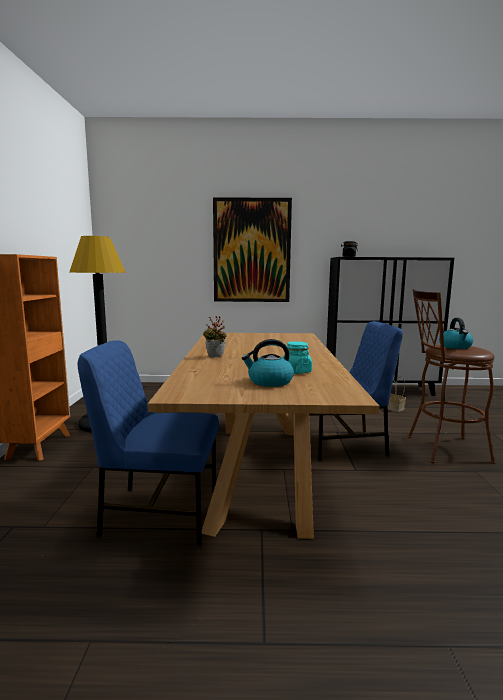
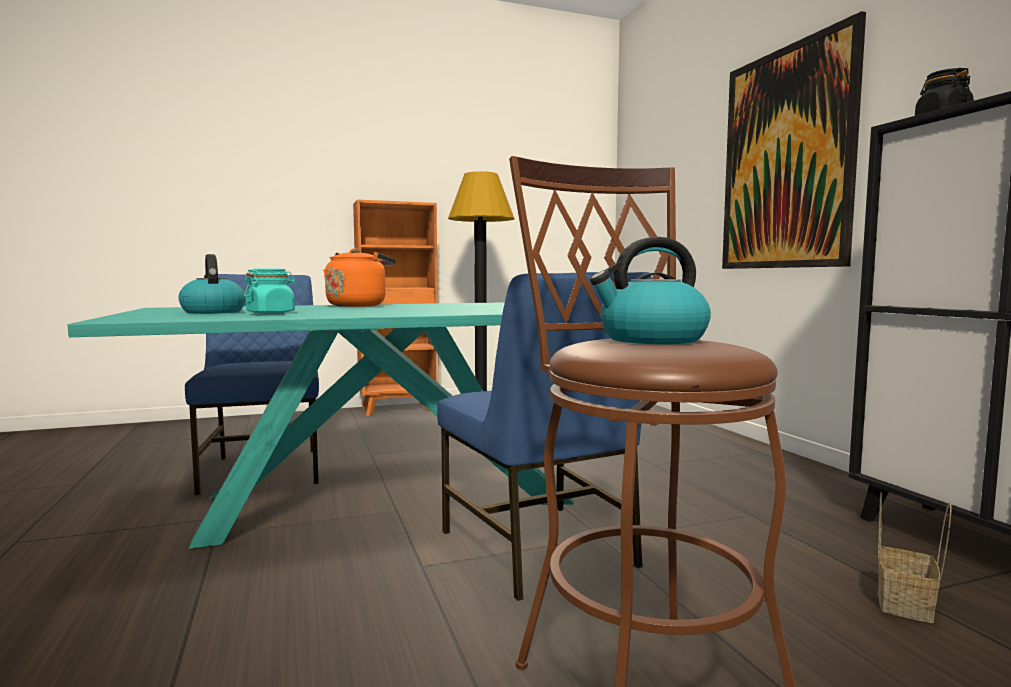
camera: 70 degrees right, 5 degrees down
(215, 357) = (358, 305): potted plant -> orange kettle
(260, 469) = (387, 497): brown dining table -> turquoise dining table

